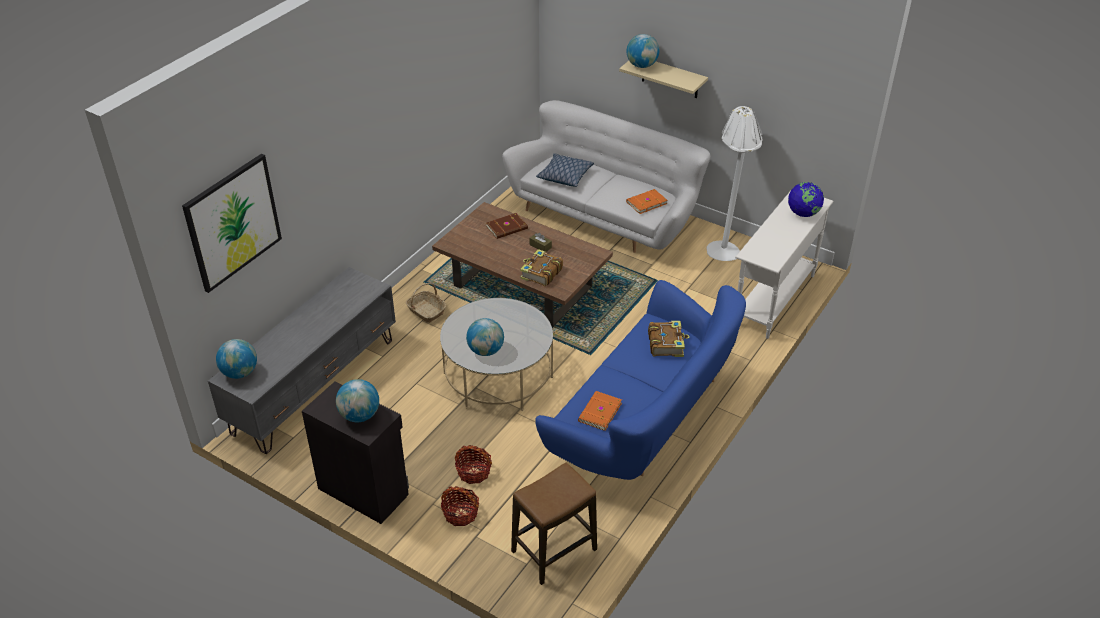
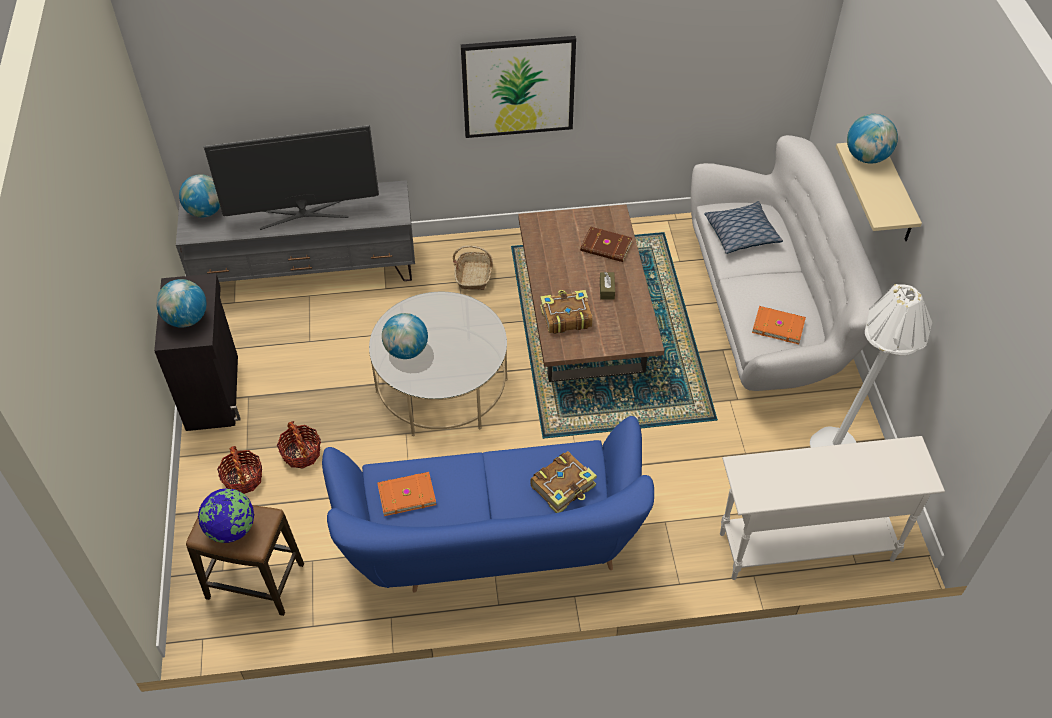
camera: 50 degrees right, 10 degrees up
(233, 222) = (230, 62): picture -> picture (518, 86)
(312, 327) = (303, 213): none -> television
(803, 213) = (880, 475): globe -> globe (232, 529)

